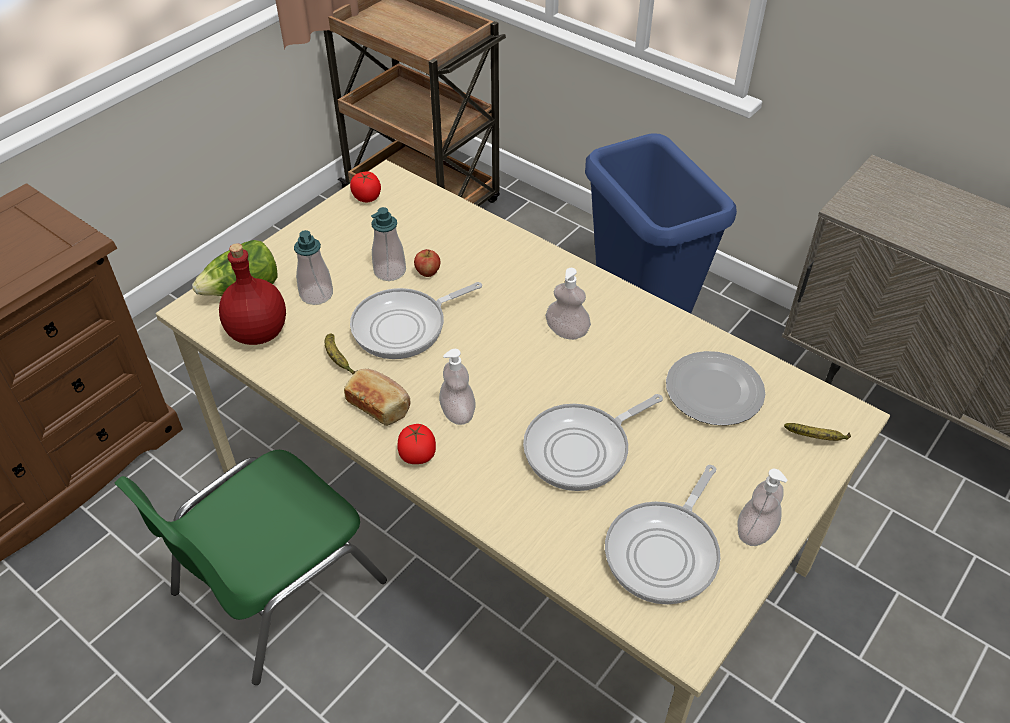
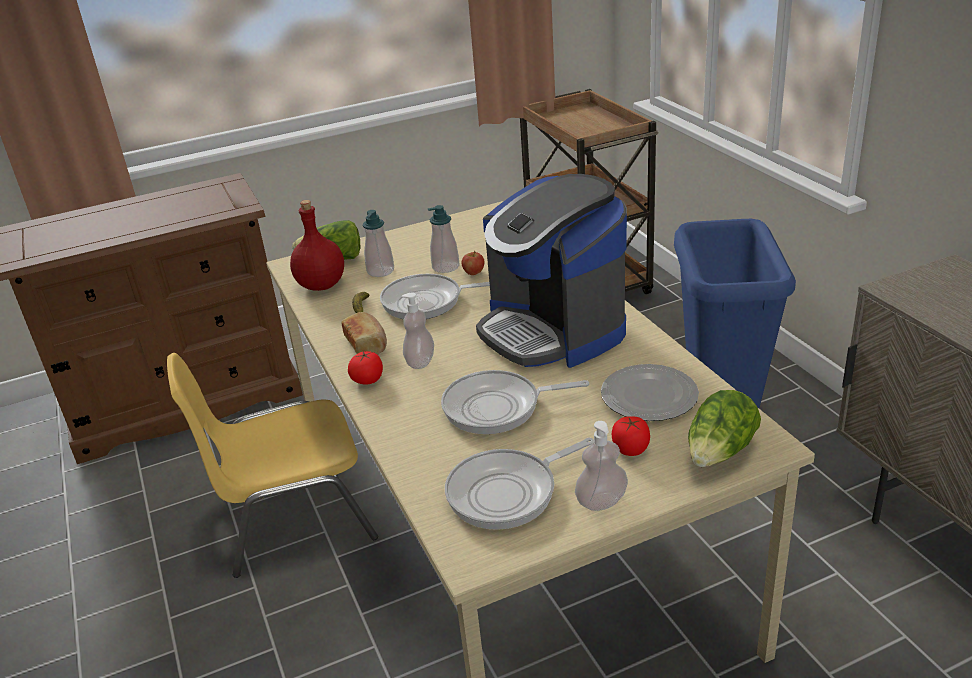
camera: 30 degrees right, 15 degrees down
(274, 587) = (293, 516): green chair -> yellow chair
(367, 197) = (468, 221): tomato -> tomato (630, 449)
(567, 331) = (553, 330): soap dispenser -> coffee machine
(817, 439) = (720, 452): banana -> lettuce

